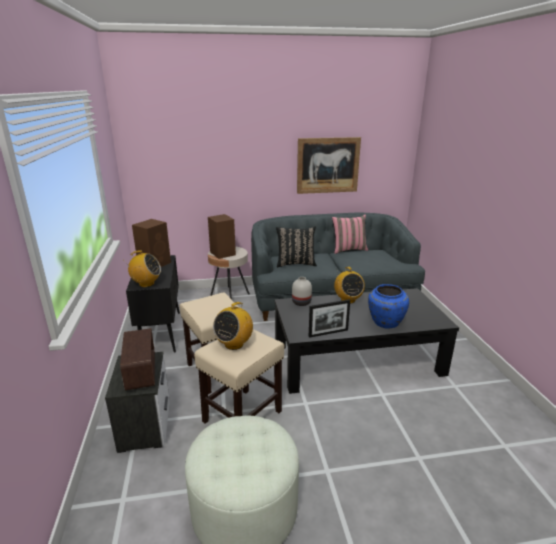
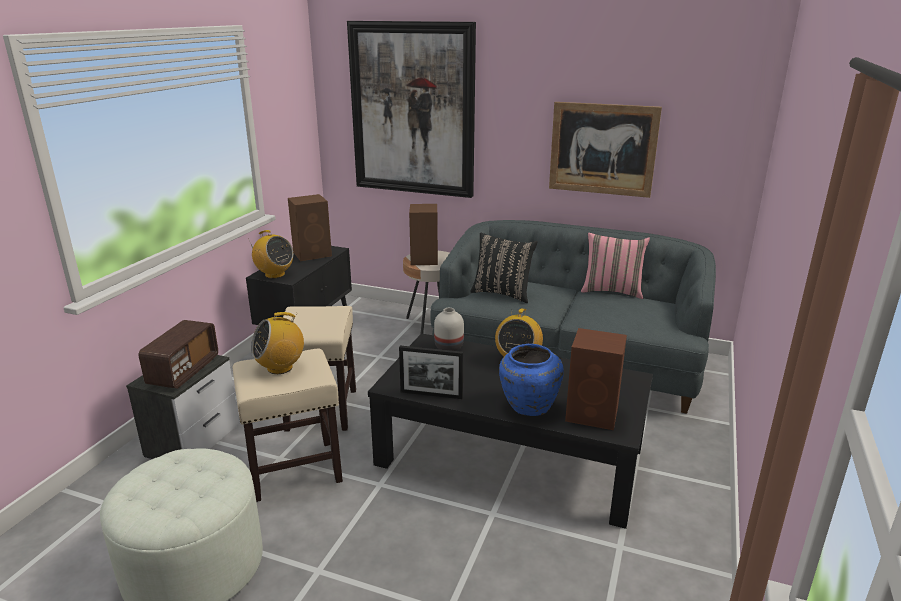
camera: 30 degrees right, 0 degrees up
(198, 151) = (412, 110): none -> picture
(419, 317) = (593, 414): none -> brown speaker

